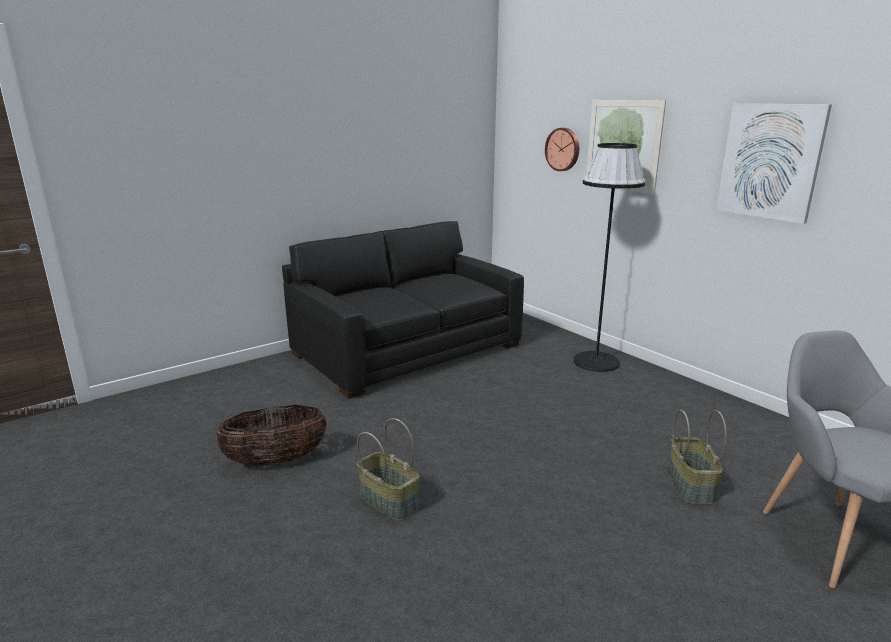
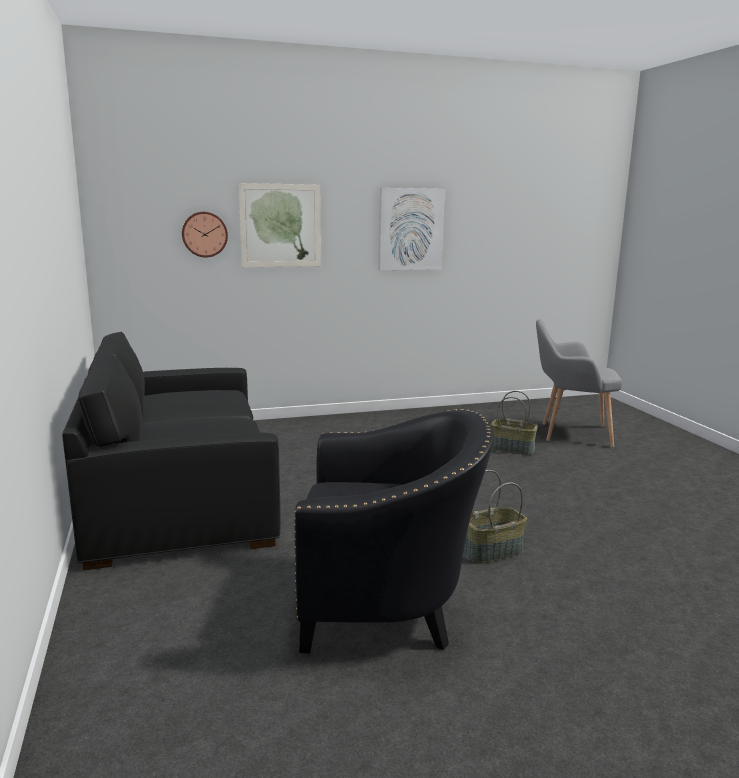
camera: 70 degrees left, 5 degrees down
(276, 460) = (387, 605): basket -> black armchair
(596, 361) = (315, 428): black floor lamp -> none

